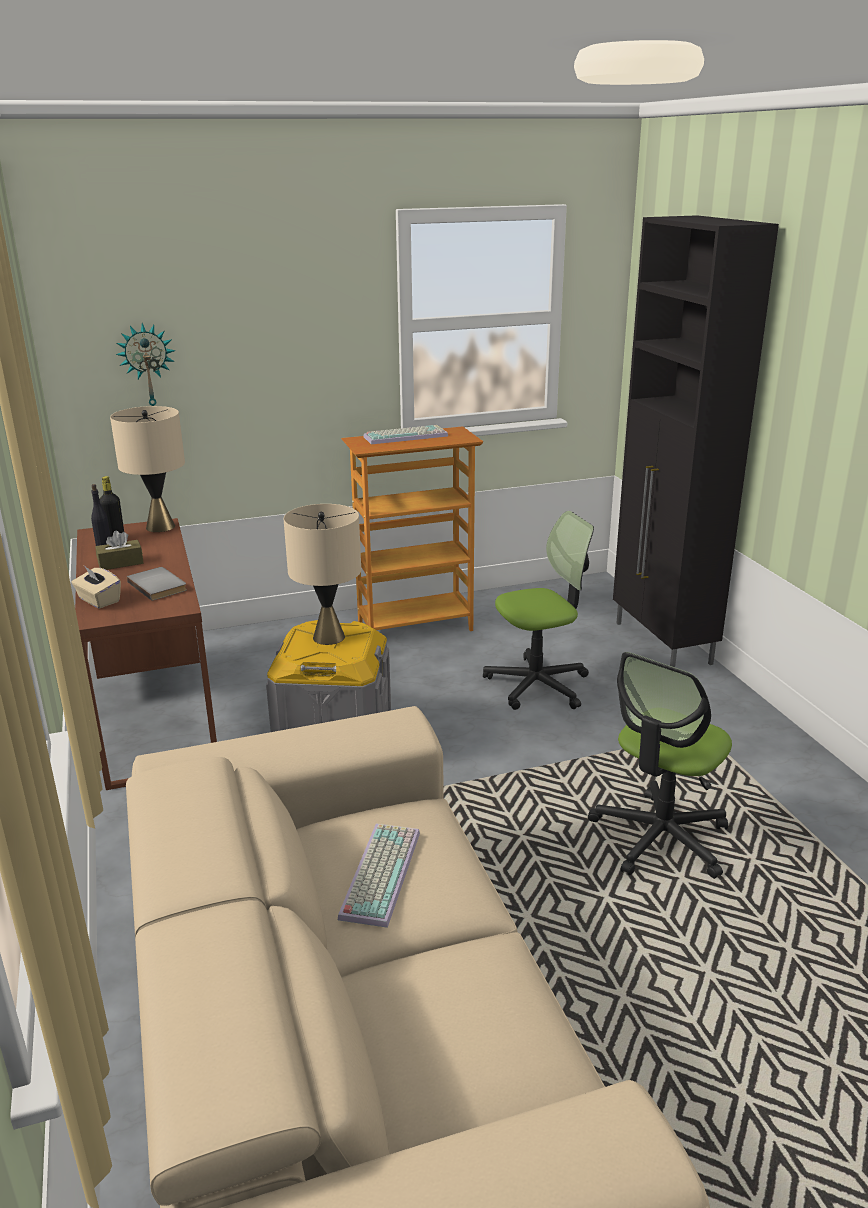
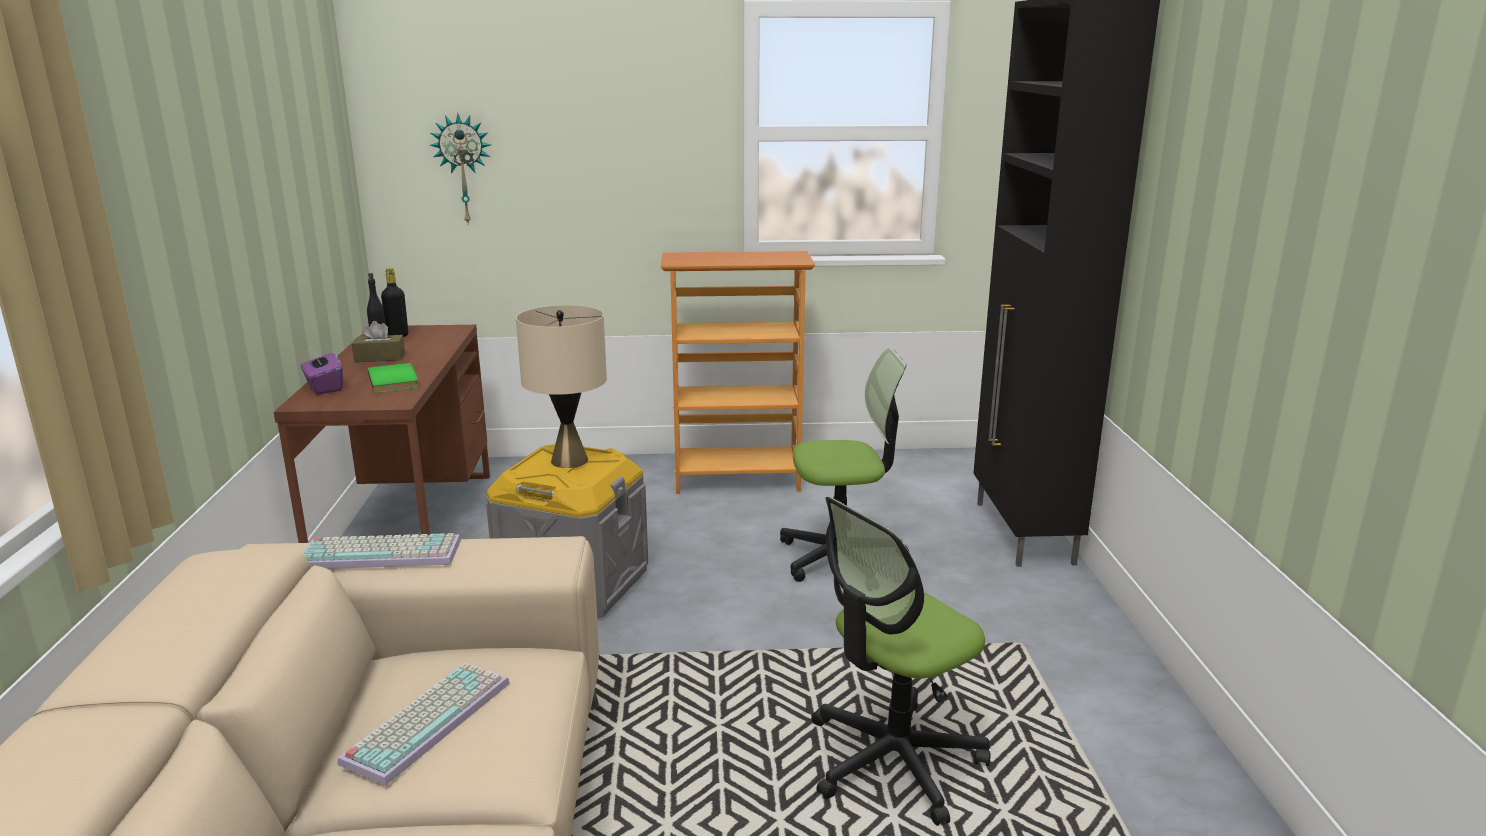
camera: 15 degrees right, 5 degrees down
(98, 600) = (324, 388): beige tissue box -> purple tissue box
(159, 585) = (395, 381): grey book -> green book
(160, 527) = (451, 330): beige table lamp -> none
(406, 436) = (734, 255): keyboard -> keyboard (383, 553)

